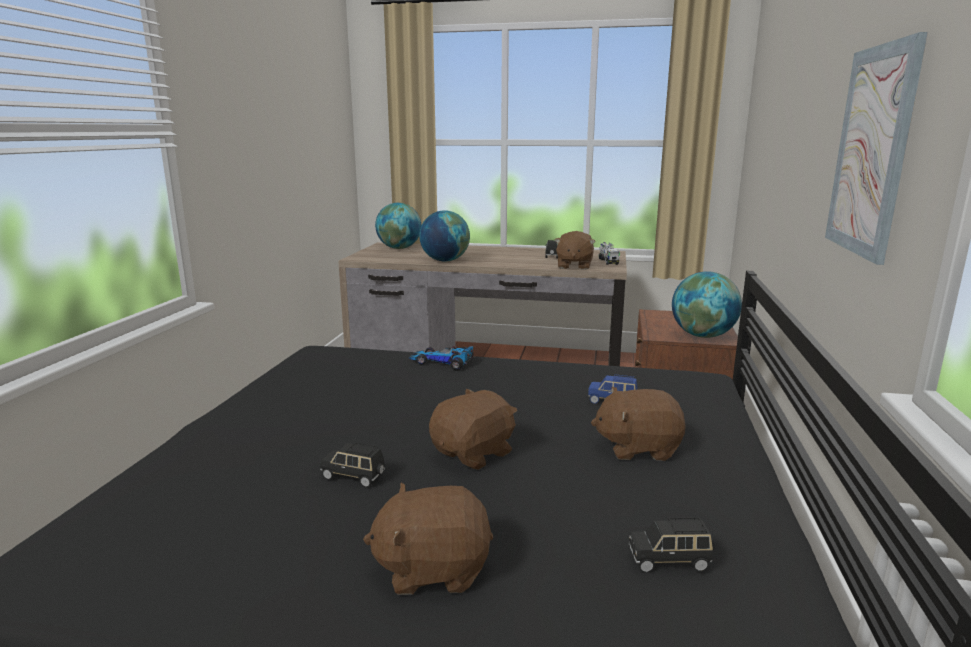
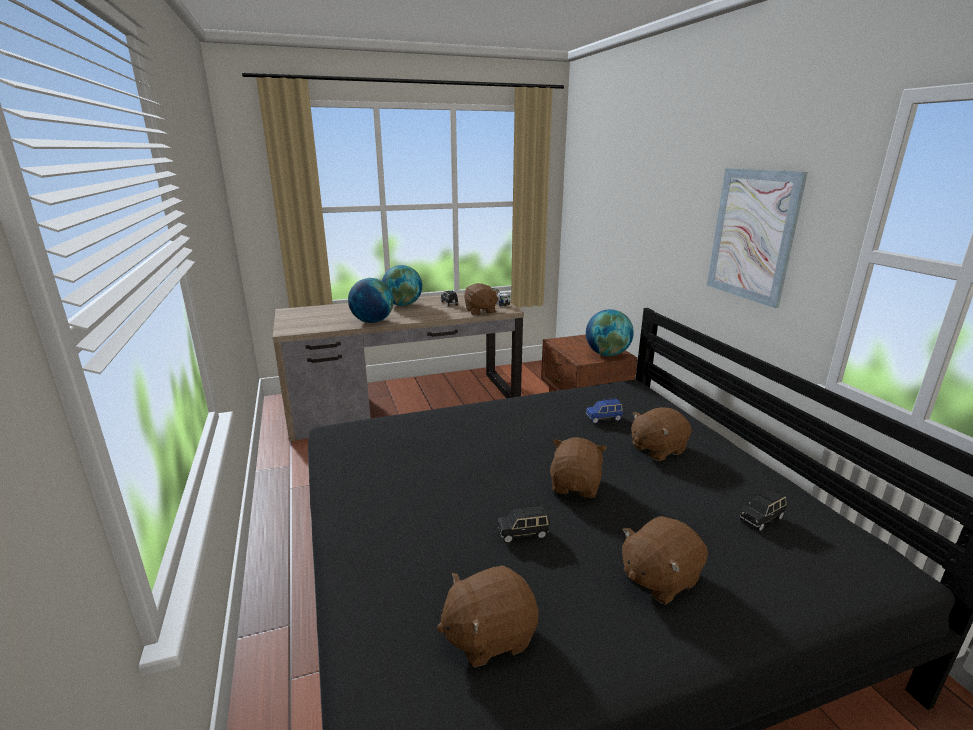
camera: 30 degrees left, 5 degrees up
(194, 545) = (489, 635): none -> brown plush toy
(399, 248) = (309, 313): globe -> globe (403, 305)
(442, 362) = (454, 416): toy car -> none

